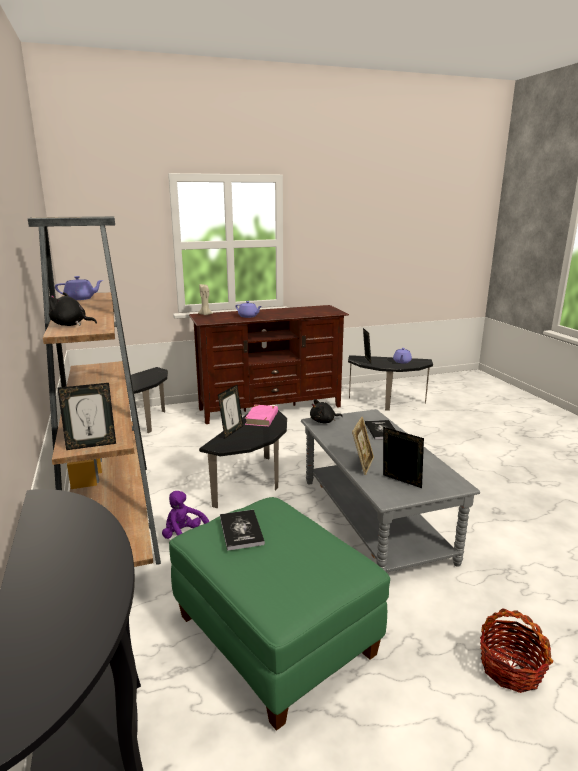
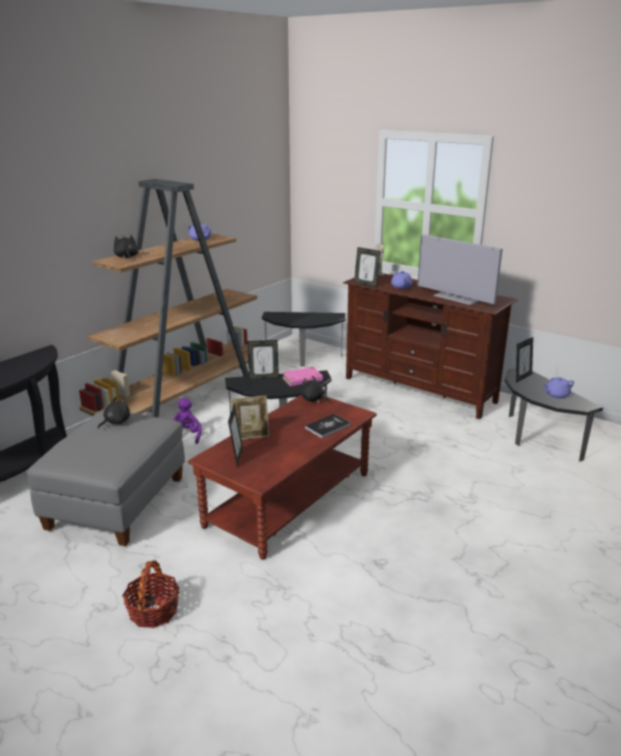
camera: 55 degrees right, 5 degrees up
(91, 445) = (112, 337): picture frame -> picture frame (366, 284)
(241, 530) = (115, 422): book -> black plush toy
(274, 636) = (116, 503): green ottoman -> grey ottoman
(302, 313) = (456, 298): none -> television
(374, 519) = (288, 499): grey coffee table -> brown coffee table

